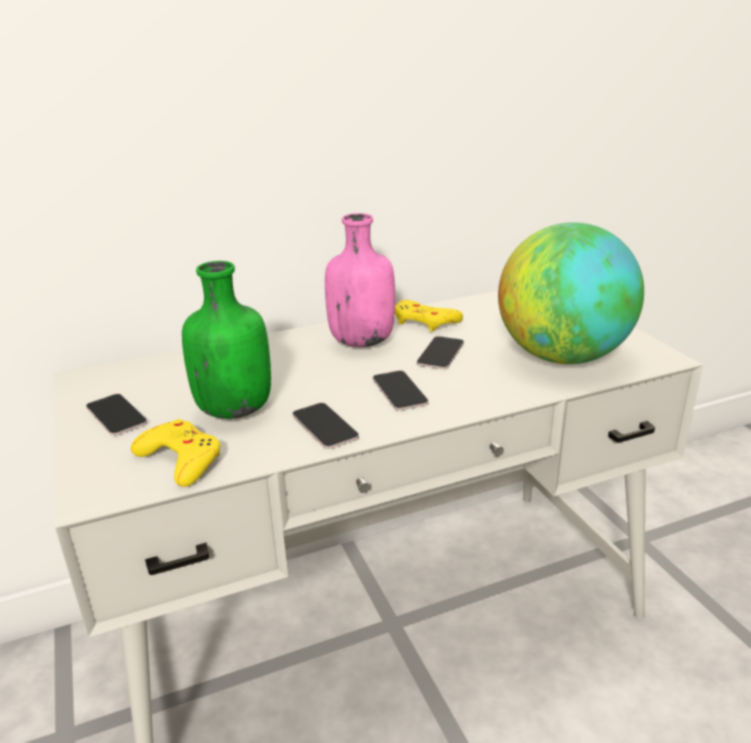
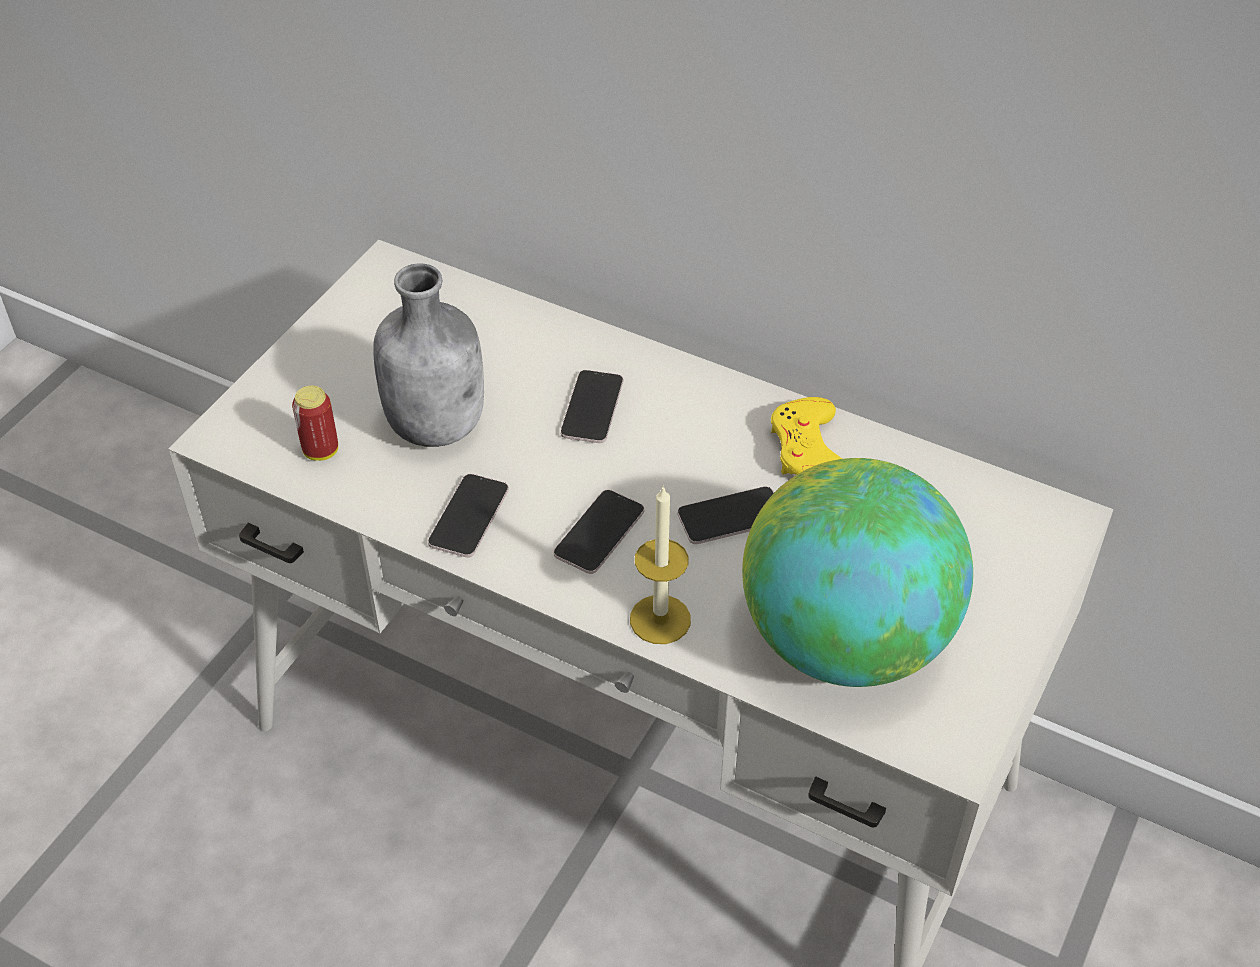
camera: 50 degrees right, 20 degrees up
(116, 415) = (348, 349): phone -> phone (592, 407)
(180, 459) = (321, 451): yellow game controller -> can
(234, 408) = (438, 424): green bottle -> grey bottle
(361, 341) = (690, 425): pink bottle -> none
(488, 397) = (660, 619): none -> candle

